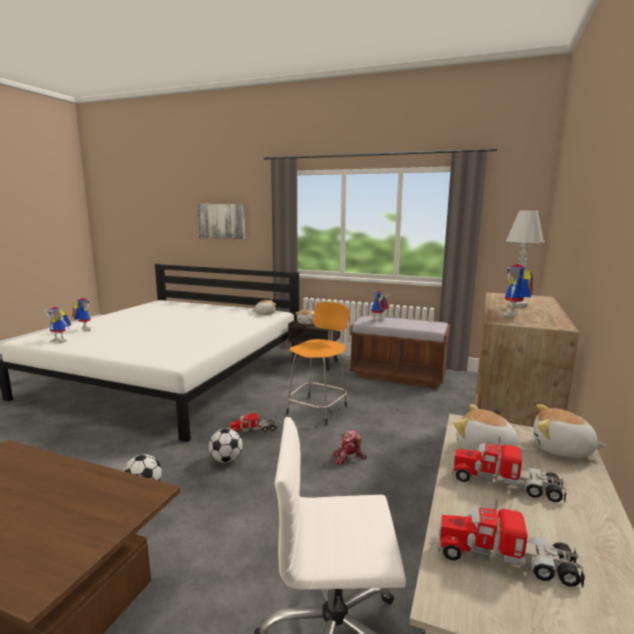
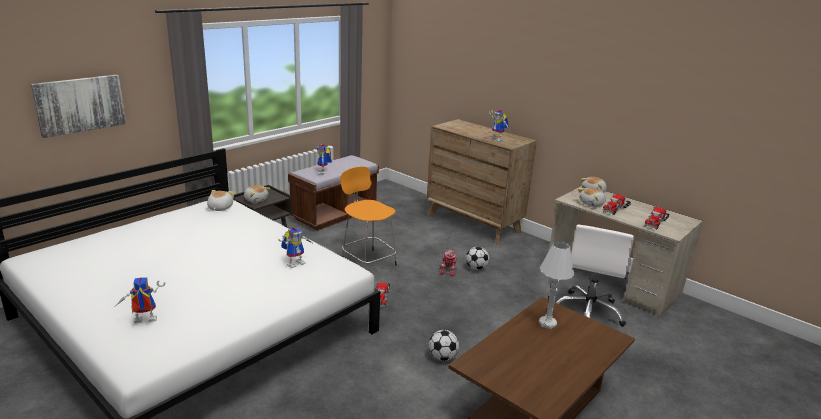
camera: 70 degrees left, 10 degrees up
(61, 340) = (185, 338): toy robot -> toy robot (296, 262)
(226, 460) = (421, 316): football -> football (476, 268)
(517, 305) = (475, 132): white table lamp -> white table lamp (547, 323)

